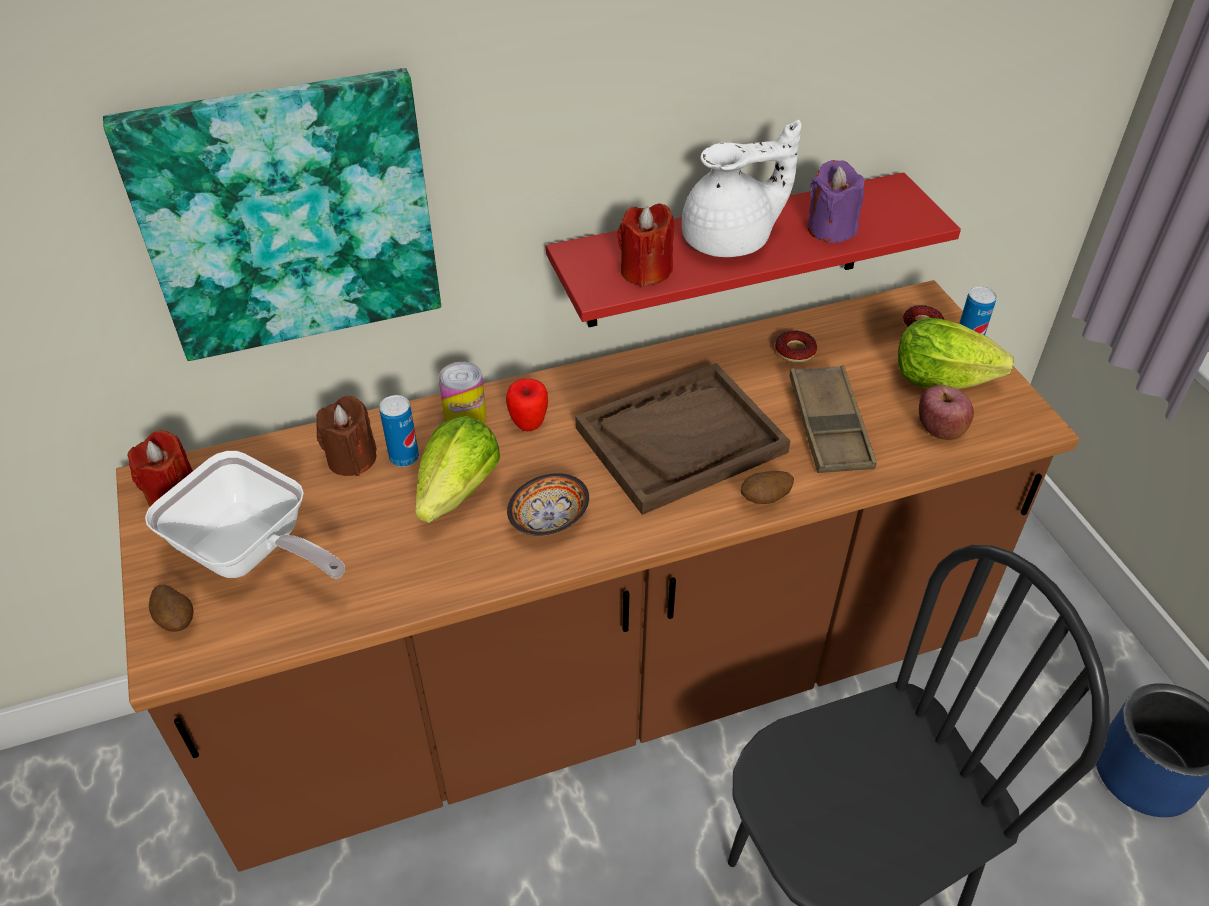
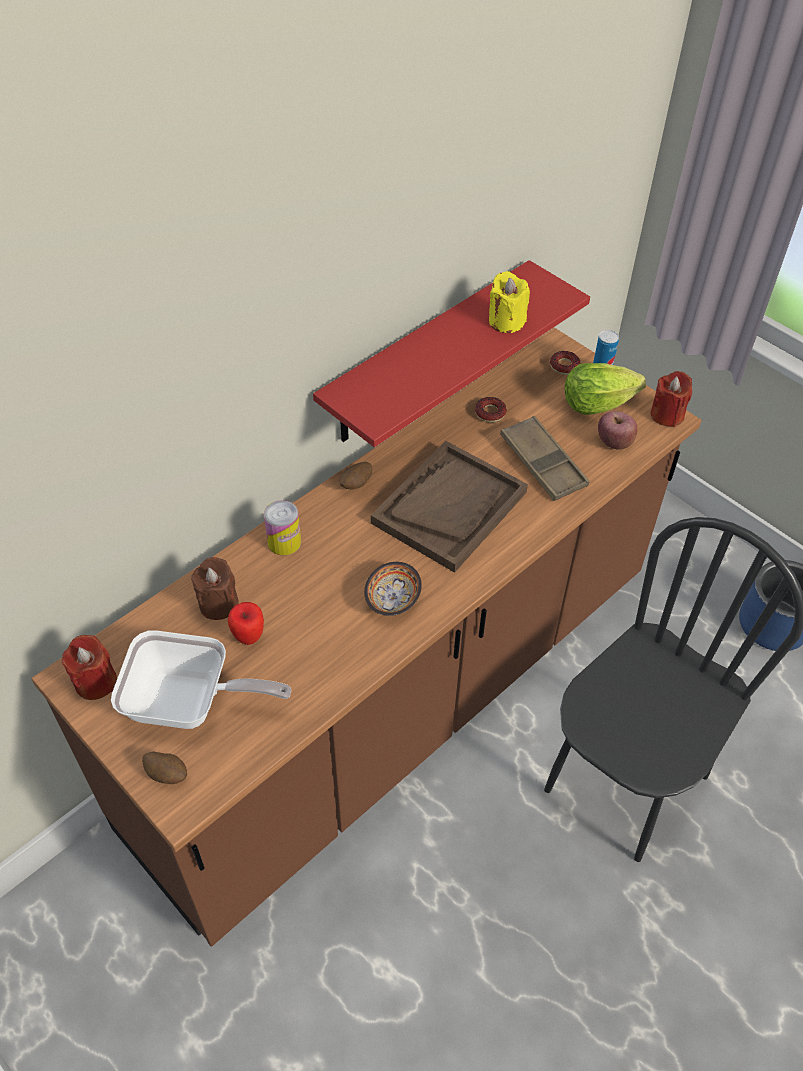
camera: 25 degrees left, 5 degrees up
(289, 216) = (143, 437): picture -> none
(404, 457) = (258, 589): can -> none
(459, 491) = (315, 601): lettuce -> none
(528, 424) = (334, 531): apple -> apple (249, 636)
(645, 271) = (399, 394): red candle -> red candle (667, 415)
(731, 241) = (444, 351): white teapot -> none
(765, 499) = (529, 532): potato -> potato (356, 484)
(831, 229) = (506, 321): purple candle -> yellow candle

